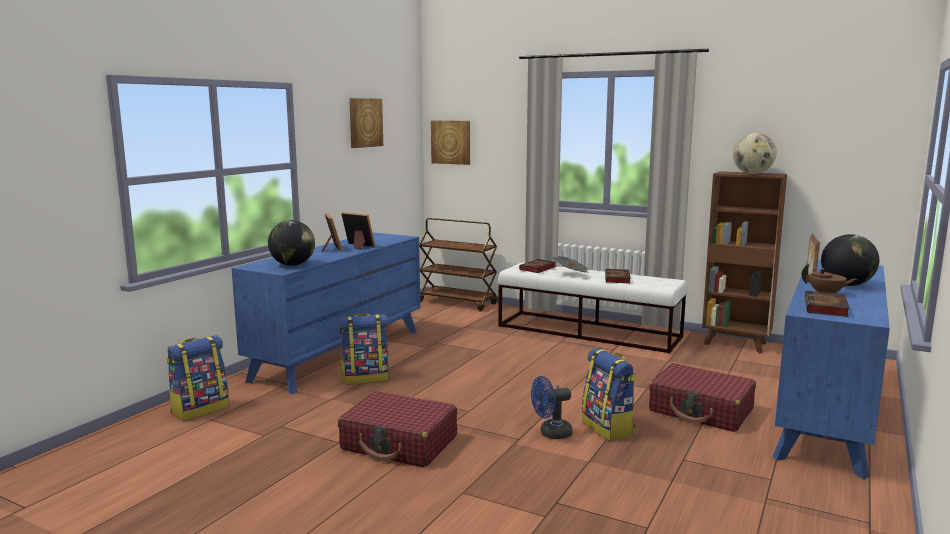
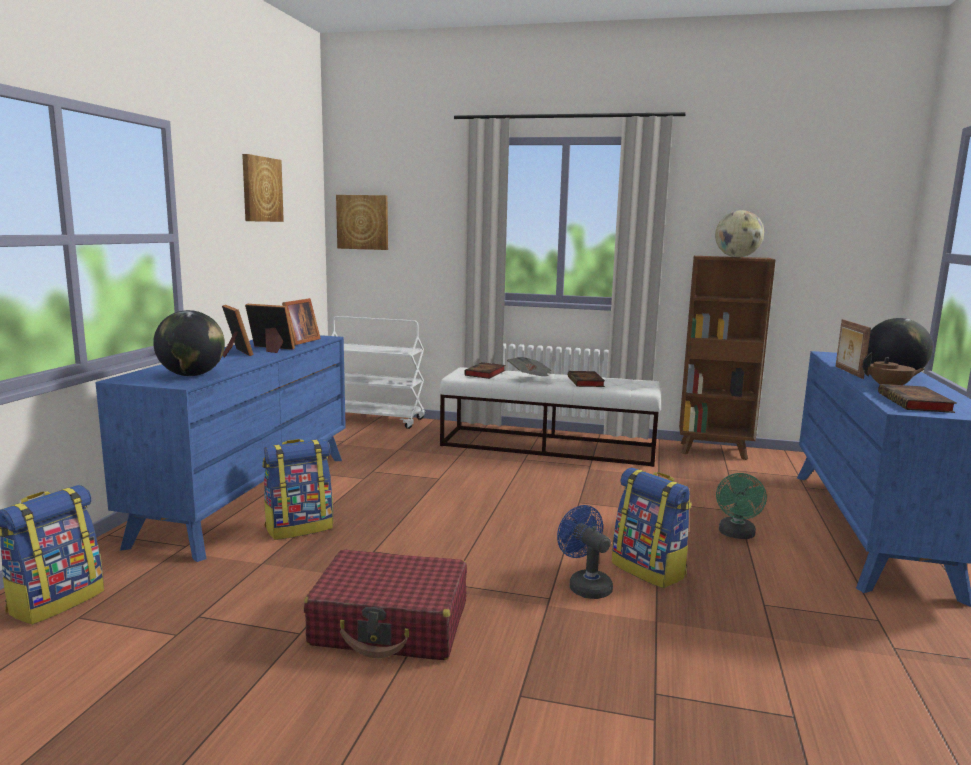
camera: 15 degrees left, 0 degrees up
(382, 240) = (298, 342): none -> picture frame
(458, 303) = (376, 420): brown cart -> white cart
(551, 433) = (585, 586): blue fan -> blue fan turned 90 degrees clockwise
(701, 410) = (736, 535): red suitcase -> green fan

